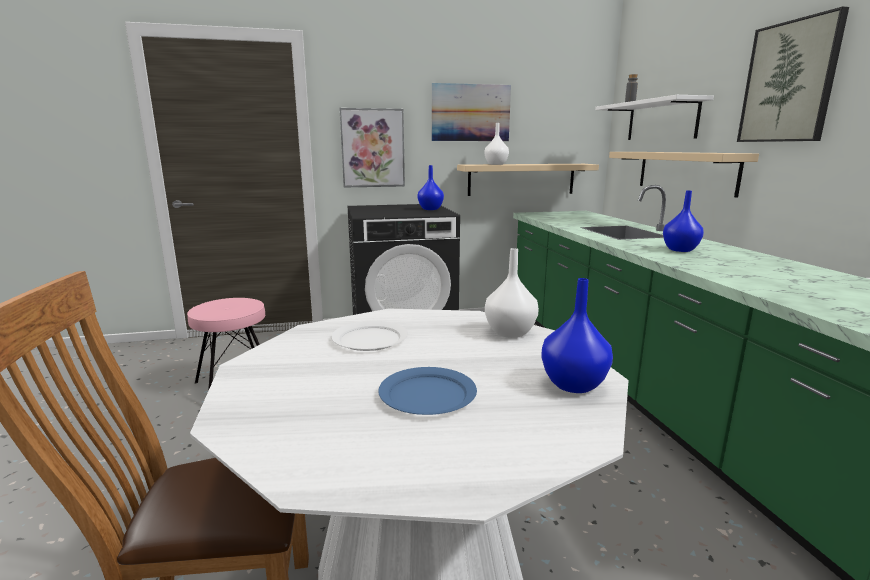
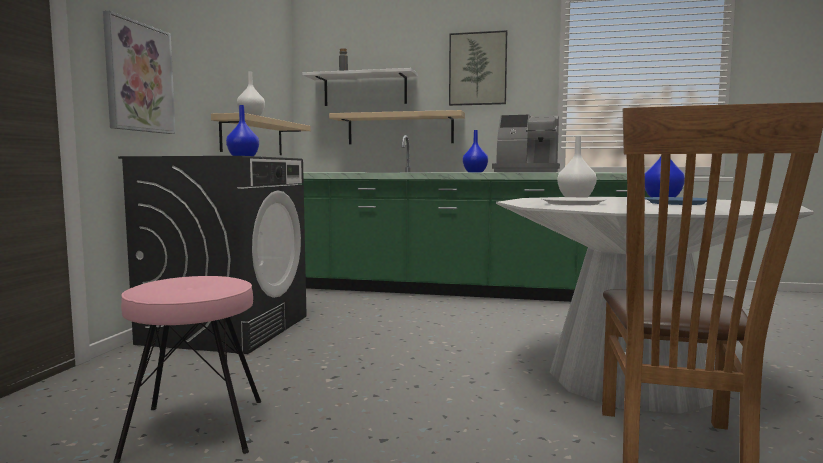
camera: 65 degrees left, 10 degrees down
(471, 113) = (217, 56): picture -> none
(733, 266) = (526, 172): none -> coffee machine

